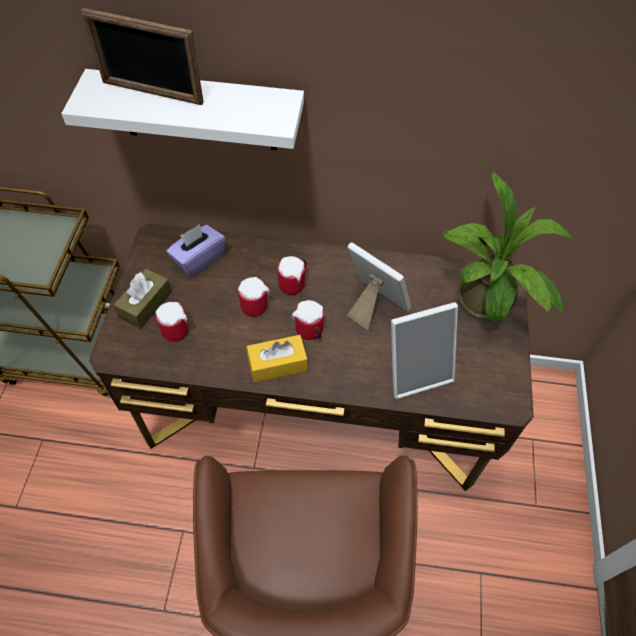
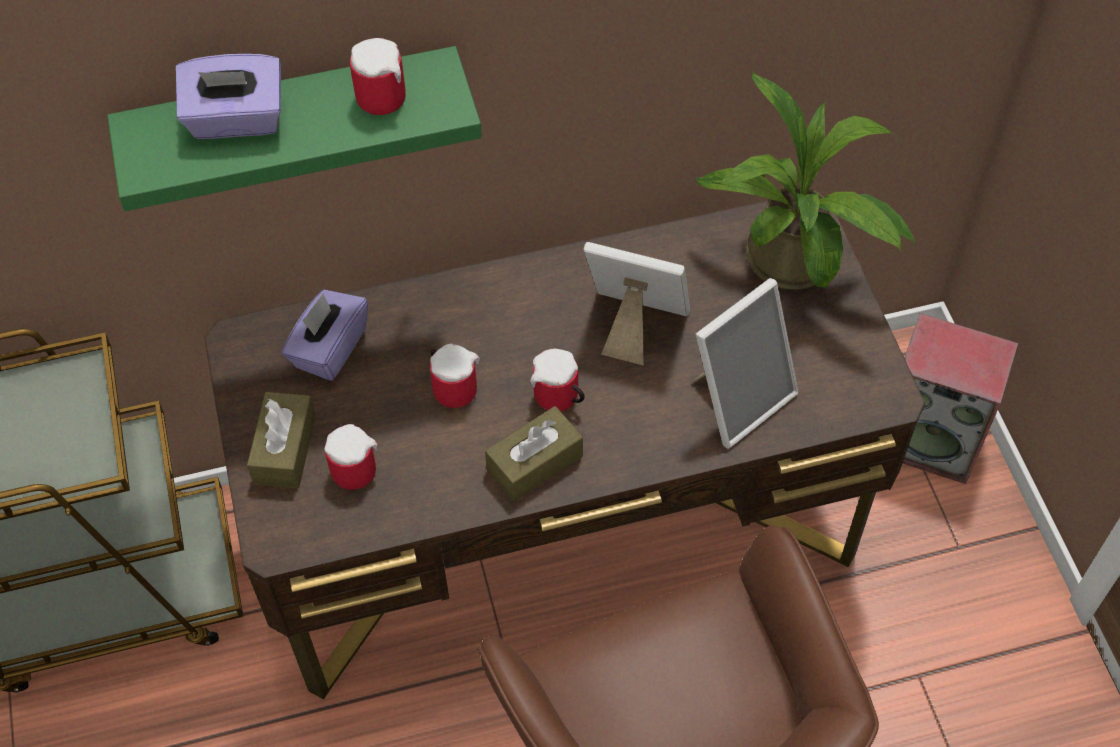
camera: 20 degrees left, 0 degrees up
(152, 93) = (236, 120): picture frame -> purple tissue box
(198, 111) = (293, 121): white shelf -> green shelf
(277, 364) = (535, 463): yellow tissue box -> brown tissue box
(295, 283) = (500, 334): mug -> mug (386, 93)
(544, 436) = (930, 439): none -> speaker

